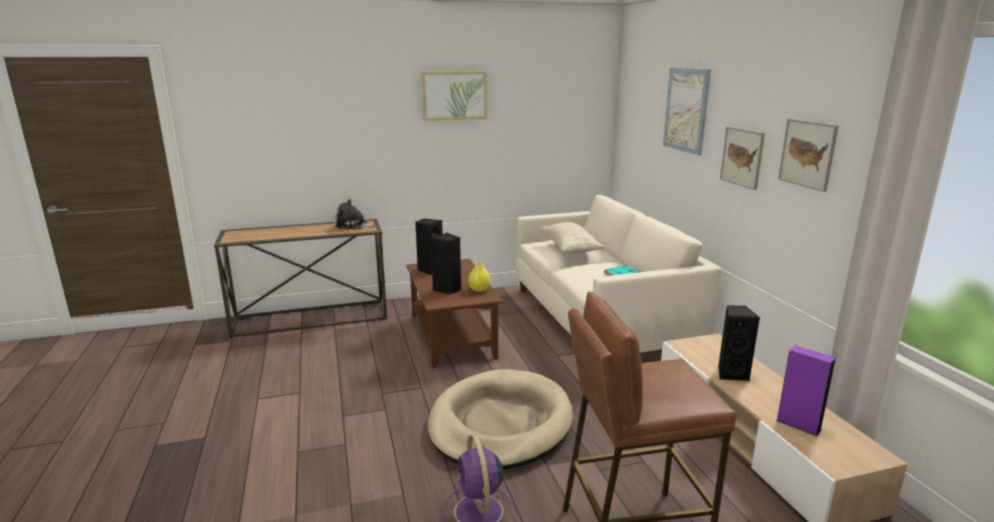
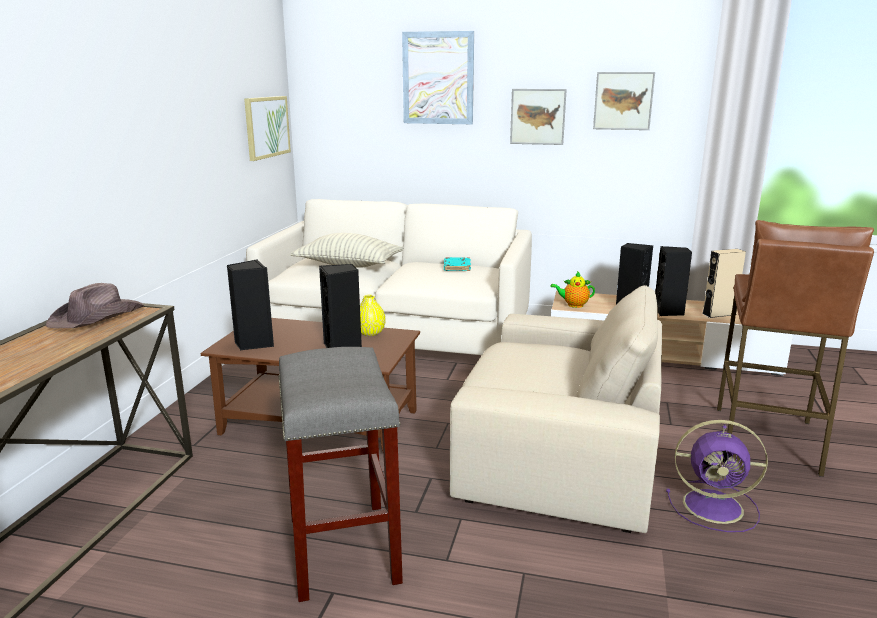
camera: 60 degrees left, 0 degrees up
(335, 383) = (342, 547): none -> grey stool
(353, 226) = (98, 316): plush toy -> brown hat
(454, 95) = (156, 67): picture -> picture (266, 127)
(500, 424) = (559, 449): beige dog bed -> beige armchair
(691, 347) = (573, 305): none -> teapot
(753, 395) = (669, 312): none -> black speaker
(798, 425) = (719, 314): purple speaker -> beige speaker

